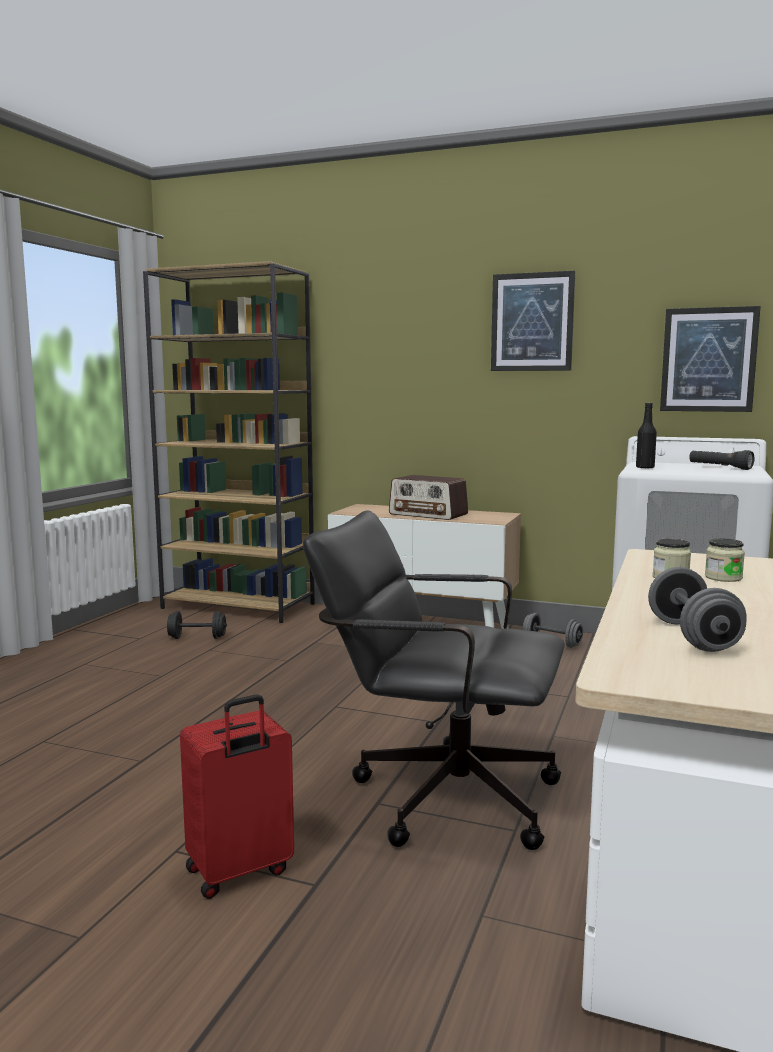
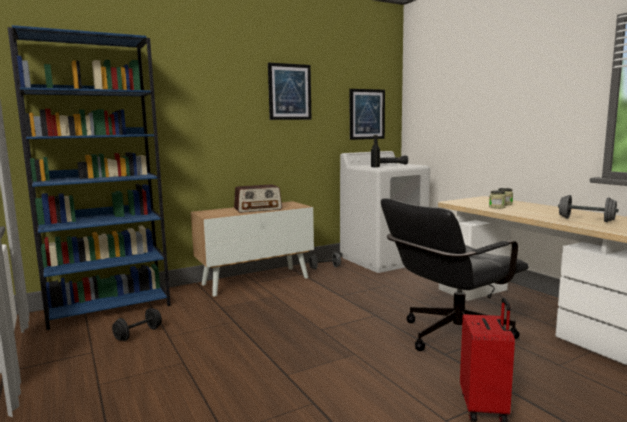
camera: 50 degrees left, 0 degrees up
(239, 606) = (109, 307): brown bookcase -> blue bookcase

